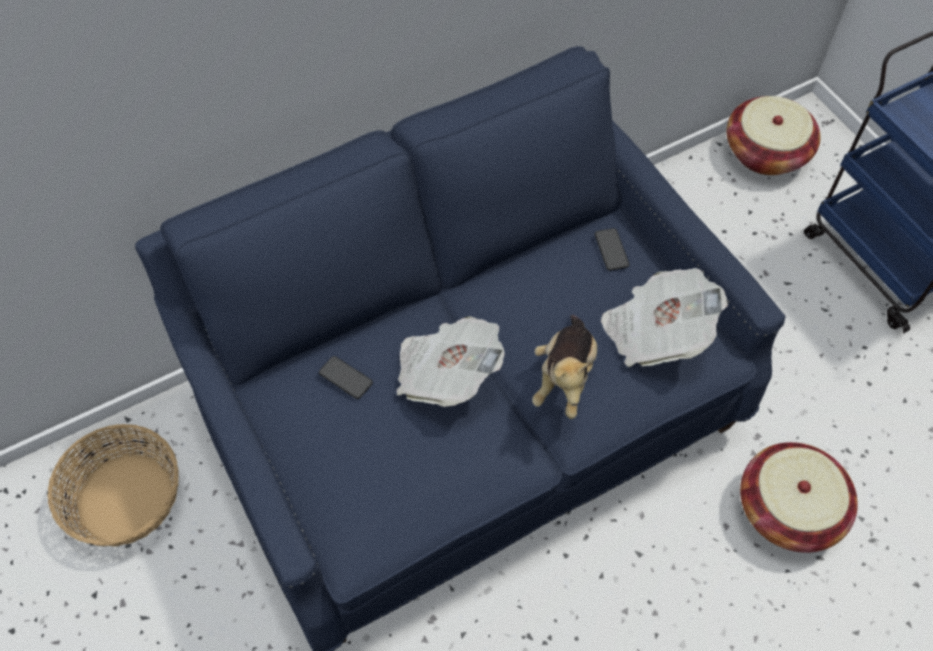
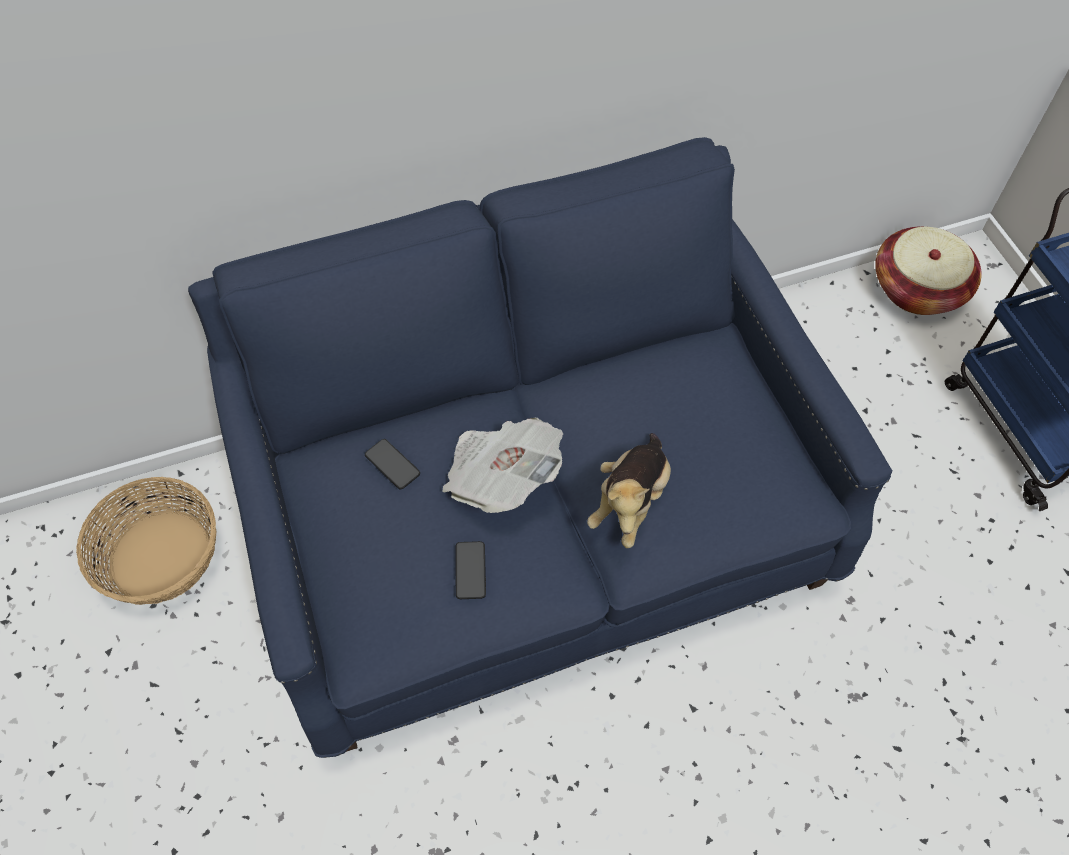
camera: 10 degrees right, 0 degrees up
(611, 250) = (711, 368): phone -> phone (470, 570)
(656, 332) = (743, 467): newspaper -> none
(788, 509) = (871, 687): basket -> none

